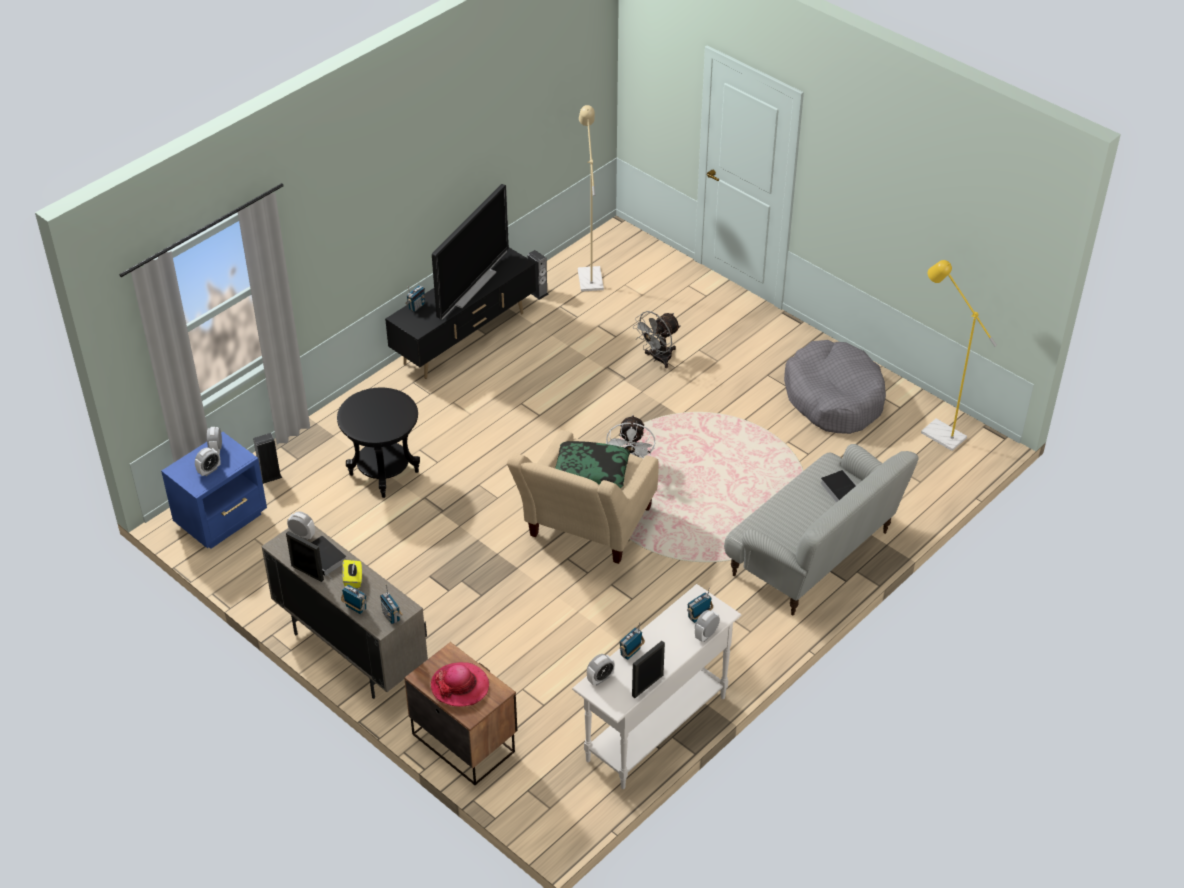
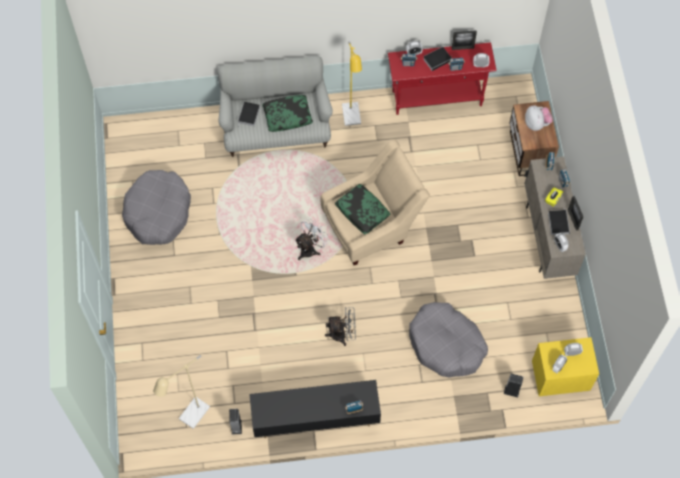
camera: 140 degrees left, 20 degrees up
(223, 520) = (559, 376): blue nightstand -> yellow nightstand
(384, 473) = (446, 344): black side table -> grey dog bed
(460, 686) = (536, 124): hat -> plush toy
(470, 287) = (307, 402): television -> none
(655, 728) = (437, 98): white console table -> red console table
(657, 359) = (220, 314): grey fan -> grey fan (342, 335)
(666, 648) = (438, 59): none -> book
(795, 518) = (287, 116): none -> pillow
(937, 432) = (133, 152): yellow floor lamp -> yellow floor lamp (352, 118)

